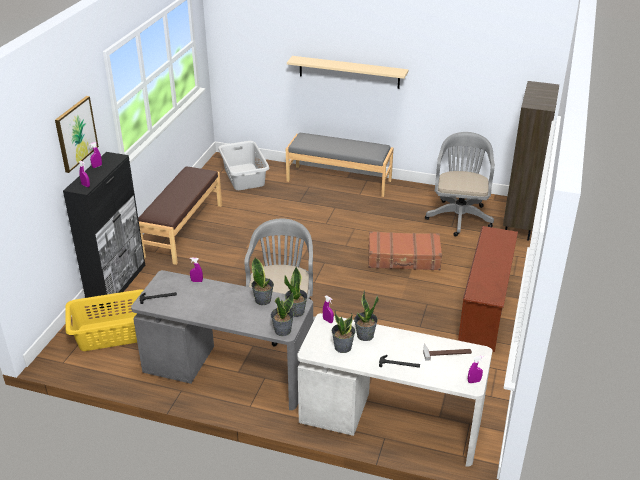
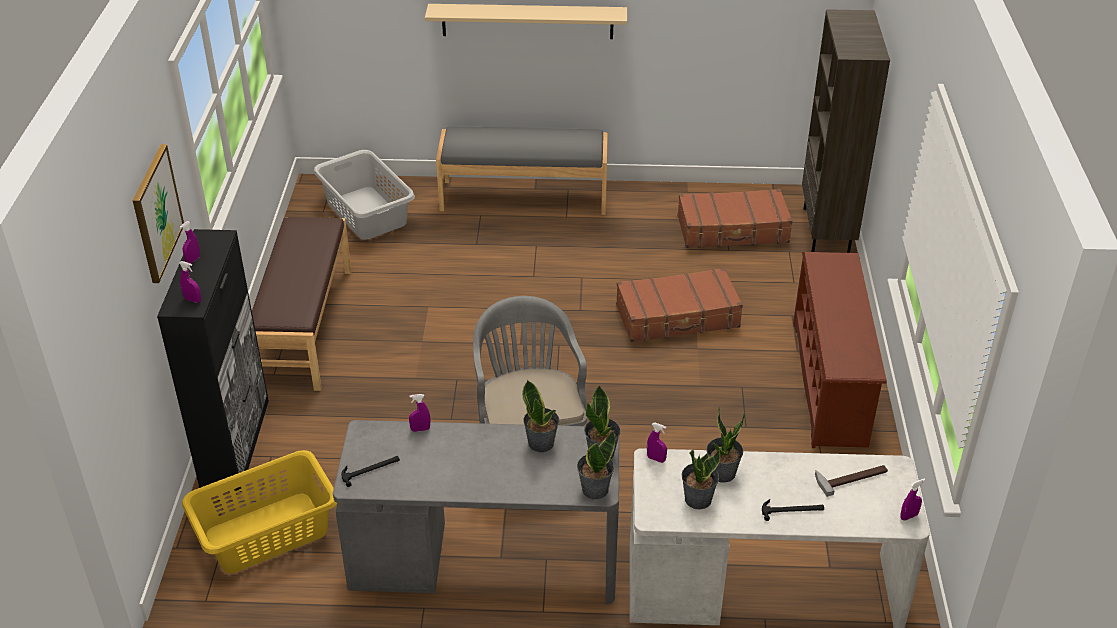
camera: 15 degrees left, 5 degrees up
(459, 216) = (733, 230): grey office chair -> brown suitcase

